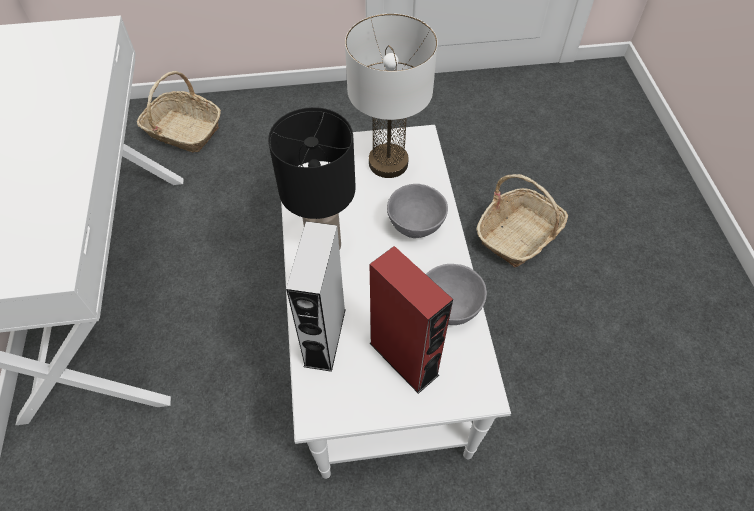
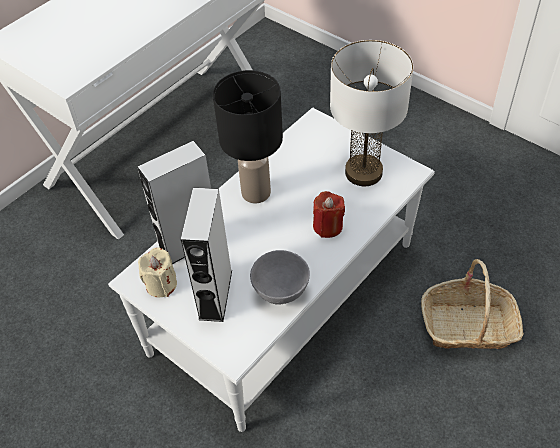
camera: 50 degrees right, 5 degrees down
(183, 131) = (309, 76): basket -> none
(346, 394) = (161, 284): none -> beige candle
(403, 359) = (215, 294): red speaker -> grey speaker
(416, 226) = (328, 226): grey bowl -> red candle

